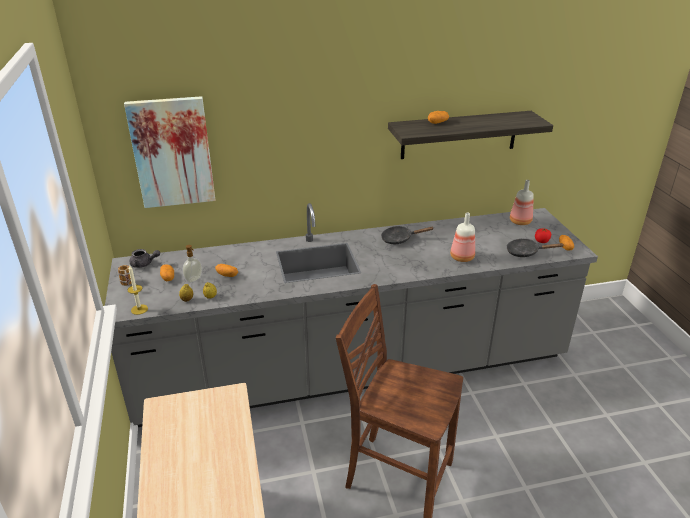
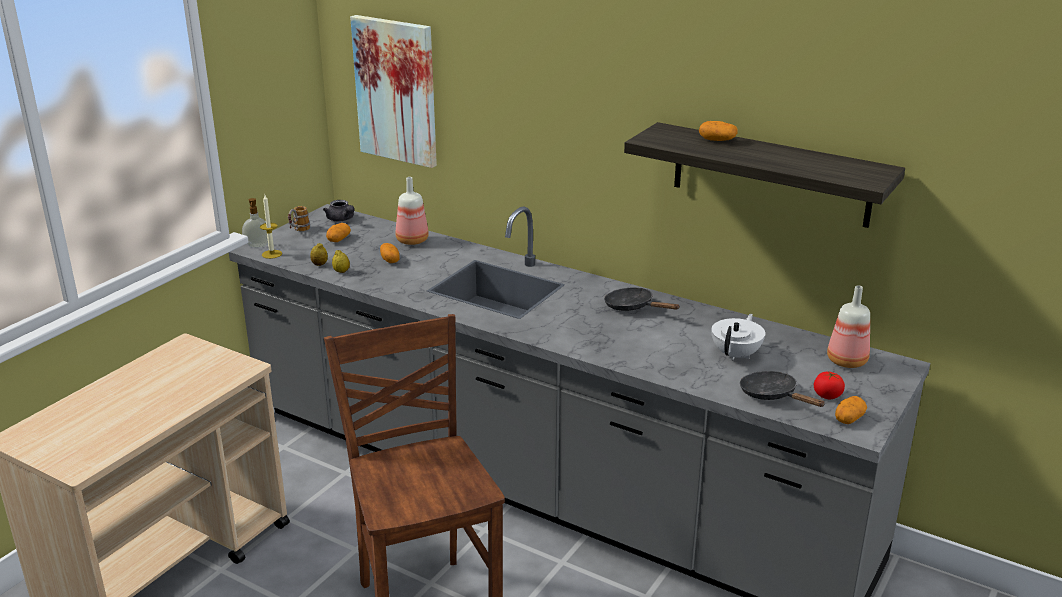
camera: 45 degrees right, 5 degrees down
(194, 279) = (356, 251): soap dispenser -> soap dispenser (258, 246)
(462, 258) = (668, 360): bottle -> bottle (411, 241)
(480, 240) = (736, 354): none -> white teapot

